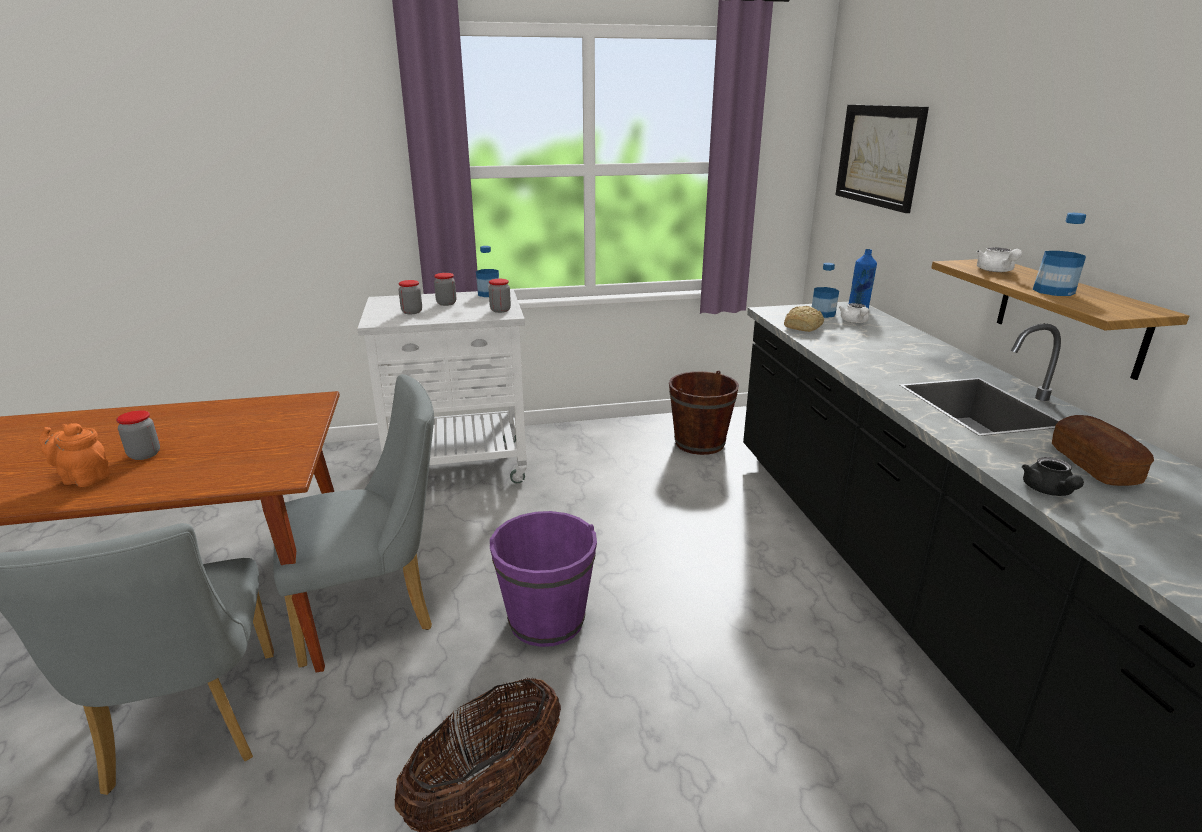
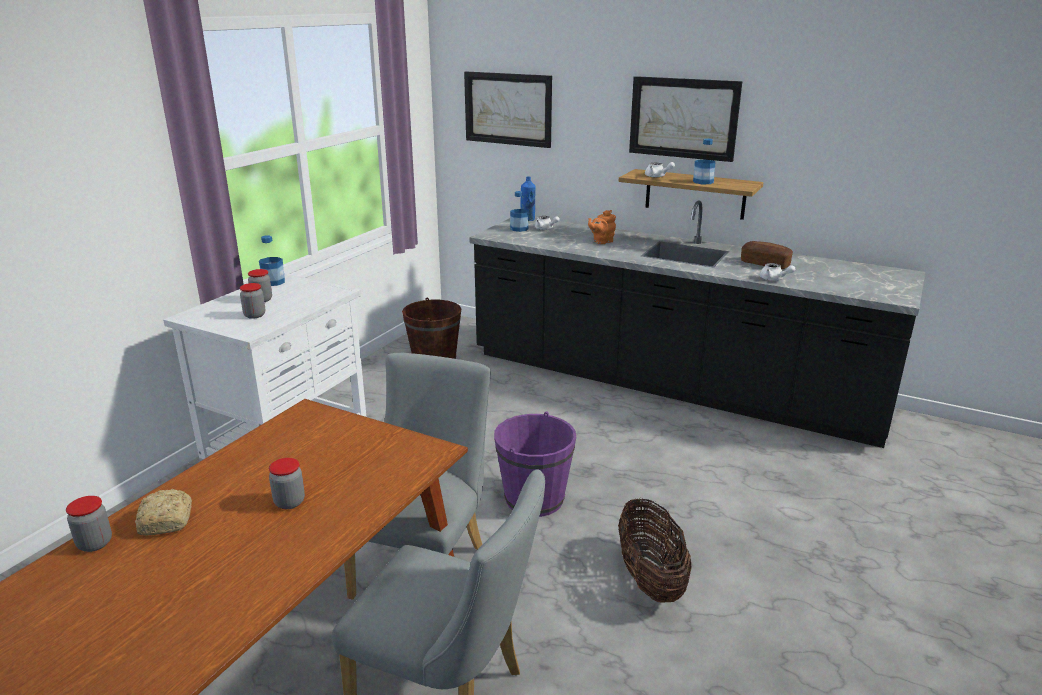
camera: 50 degrees left, 0 degrees up
(83, 478) = (292, 537): orange teapot -> orange teapot (601, 241)
(500, 310) = (325, 290): jar -> jar (95, 543)
(804, 327) = (529, 240): bread -> bread (167, 520)
(1049, 491) = (774, 279): black teapot -> white teapot
(1079, 178) = (683, 118): none -> picture

